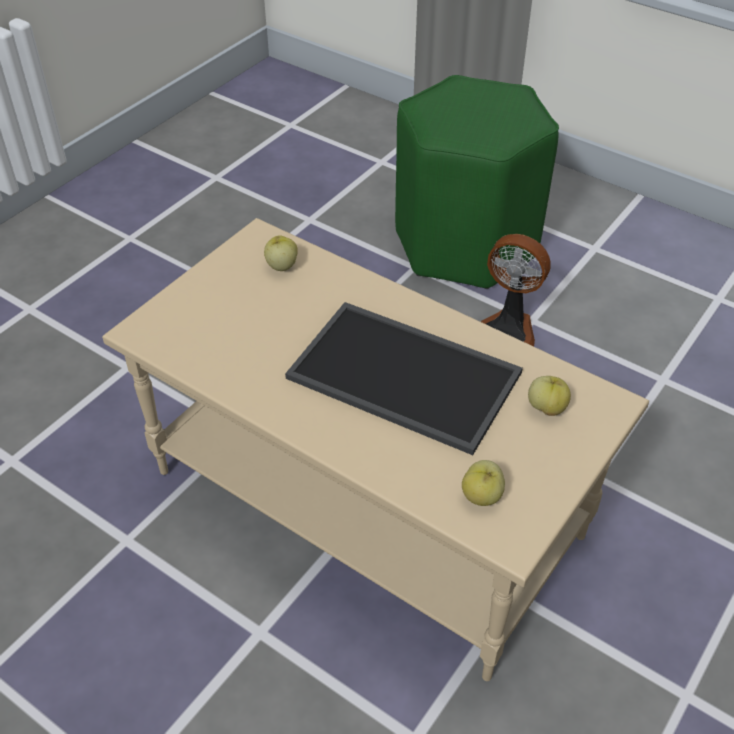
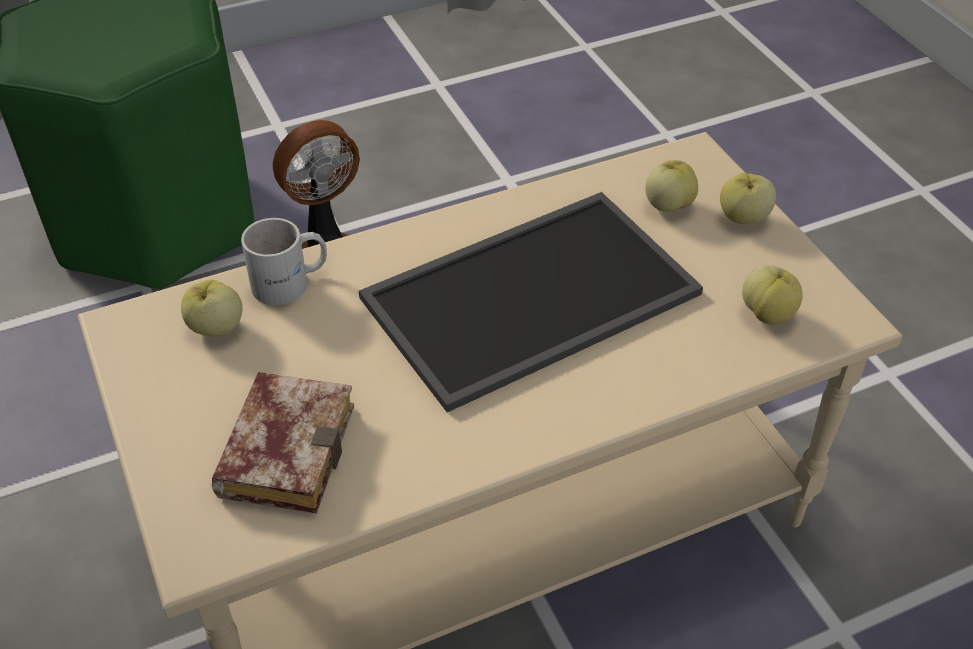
camera: 60 degrees left, 0 degrees up
(220, 328) = (285, 446): none -> book
(335, 276) = (291, 283): none -> white mug
(569, 451) = (743, 218): none -> apple

